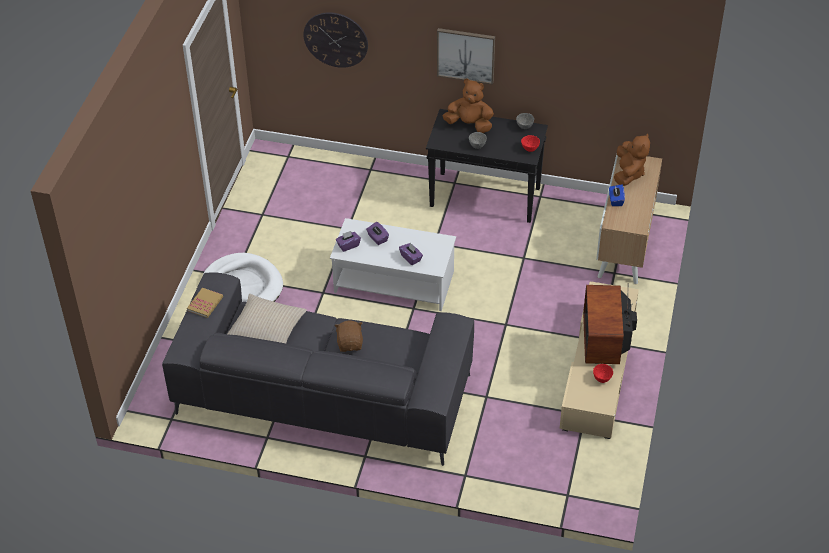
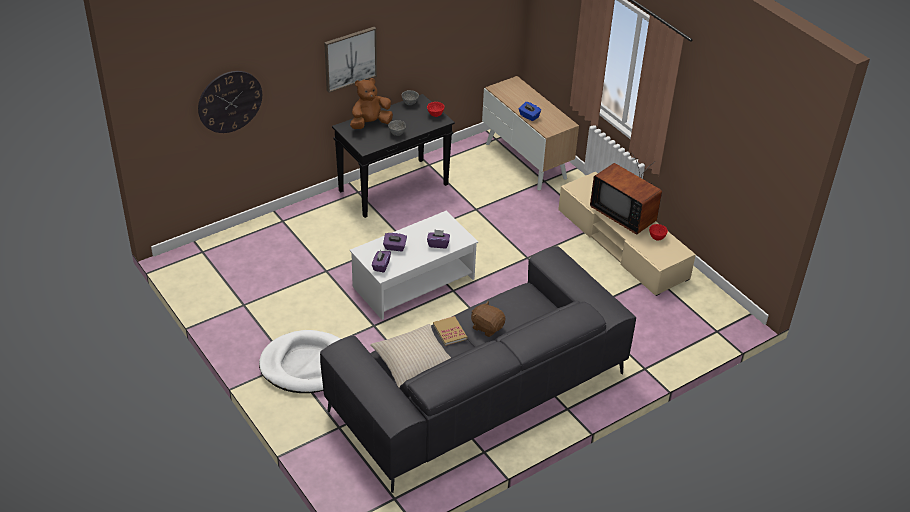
camera: 50 degrees left, 5 degrees down
(205, 304) = (360, 370): book -> book (450, 332)
(628, 173) = (511, 96): brown plush toy -> none

